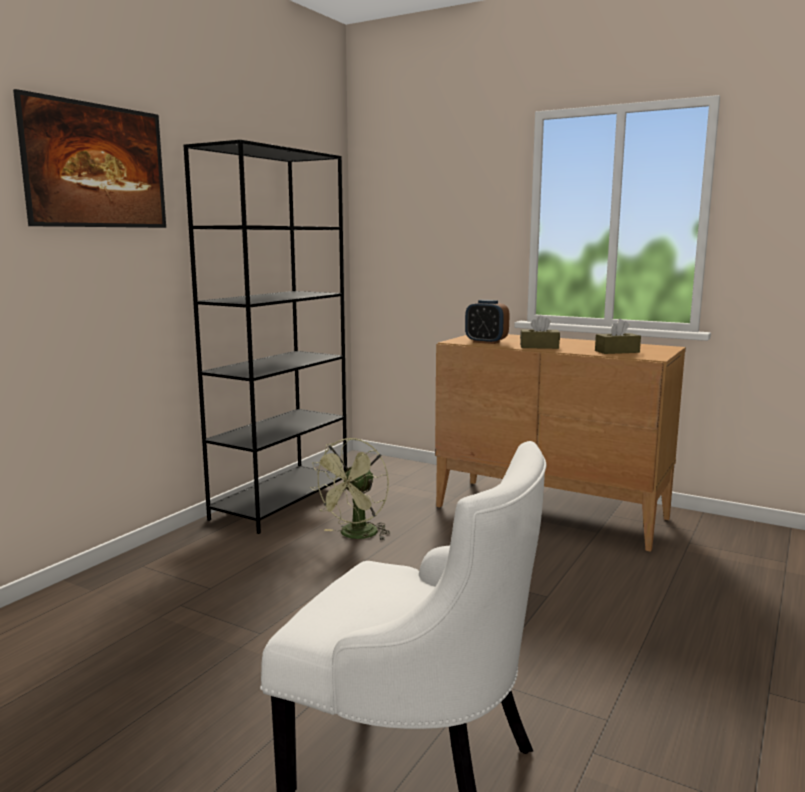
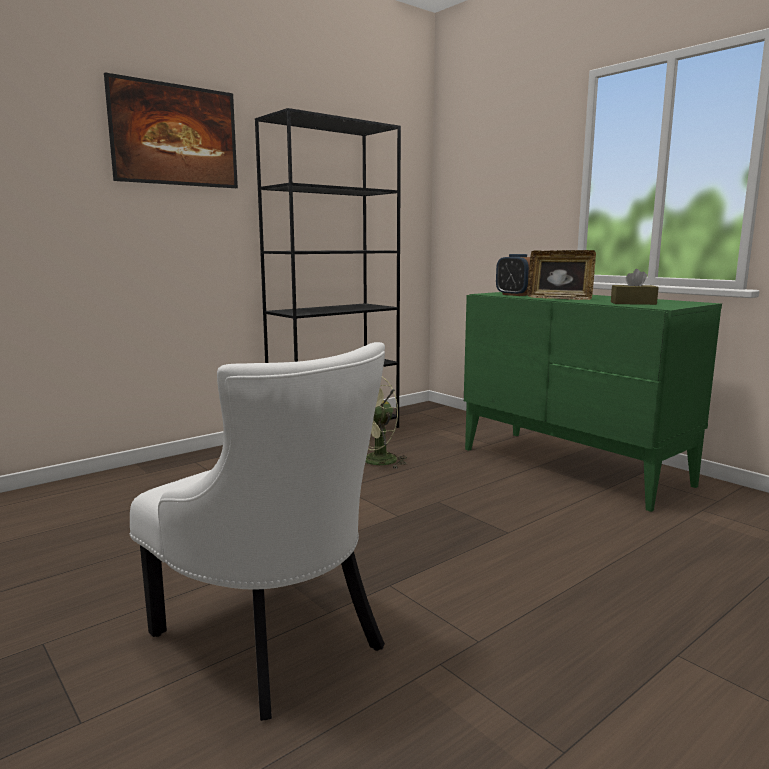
camera: 20 degrees right, 0 degrees up
(539, 346) = (559, 298): brown tissue box -> picture frame
(550, 512) = (572, 467): brown cabinet -> green cabinet

